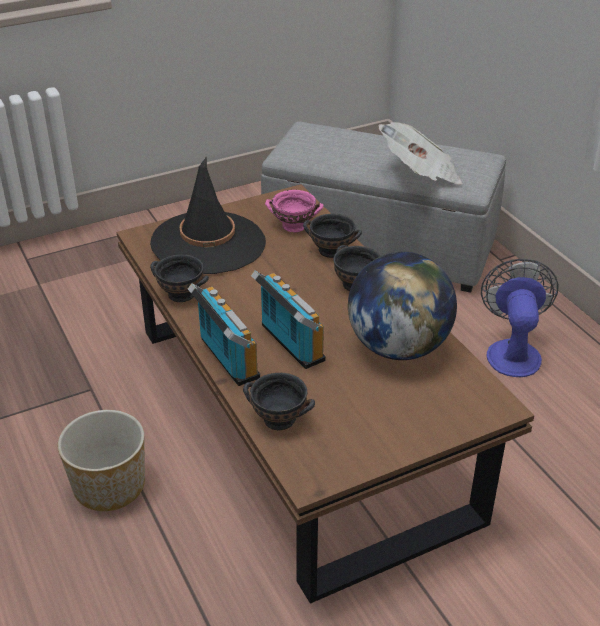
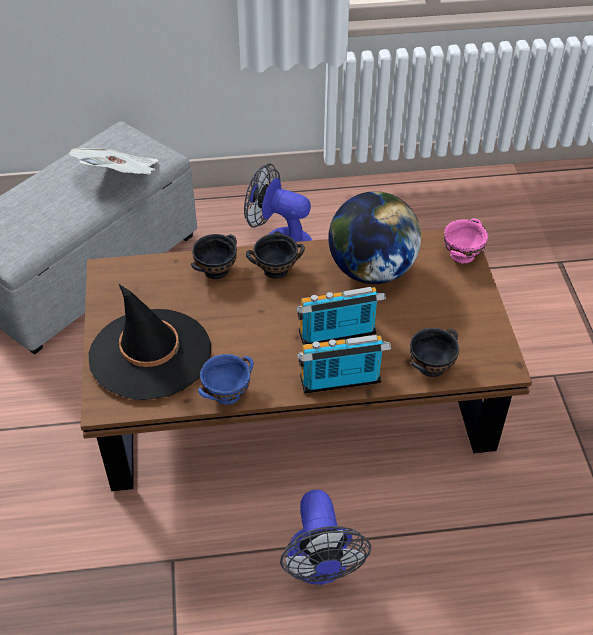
camera: 70 degrees left, 10 degrees up
(111, 486) = (320, 566): planter -> fan
(182, 295) = (228, 393): black bowl -> blue bowl
(295, 226) = (160, 283): pink bowl -> pink bowl (463, 254)

